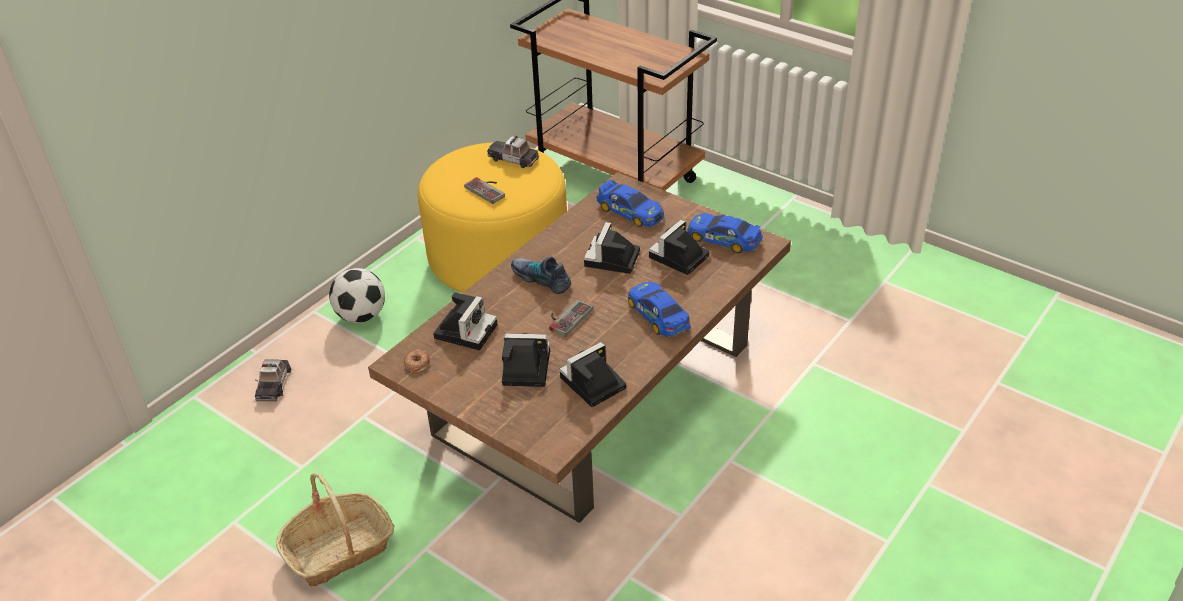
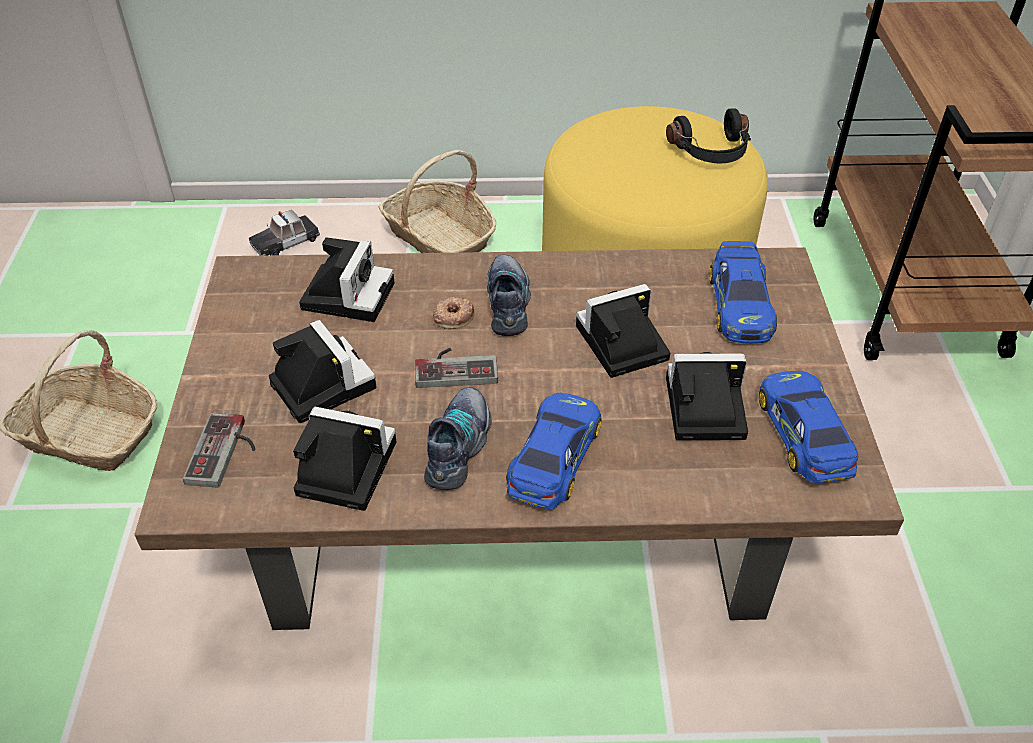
camera: 50 degrees right, 5 degrees up
(361, 316) = (439, 237): football -> basket
(417, 363) = (252, 289): donut -> donut (453, 316)
(466, 330) = (348, 293): camera -> camera turned 60 degrees counterclockwise
(488, 190) = (627, 167): game controller -> game controller (226, 452)
(513, 158) = (712, 152): toy car -> black headphones
(619, 340) = (459, 446): none -> shoe

